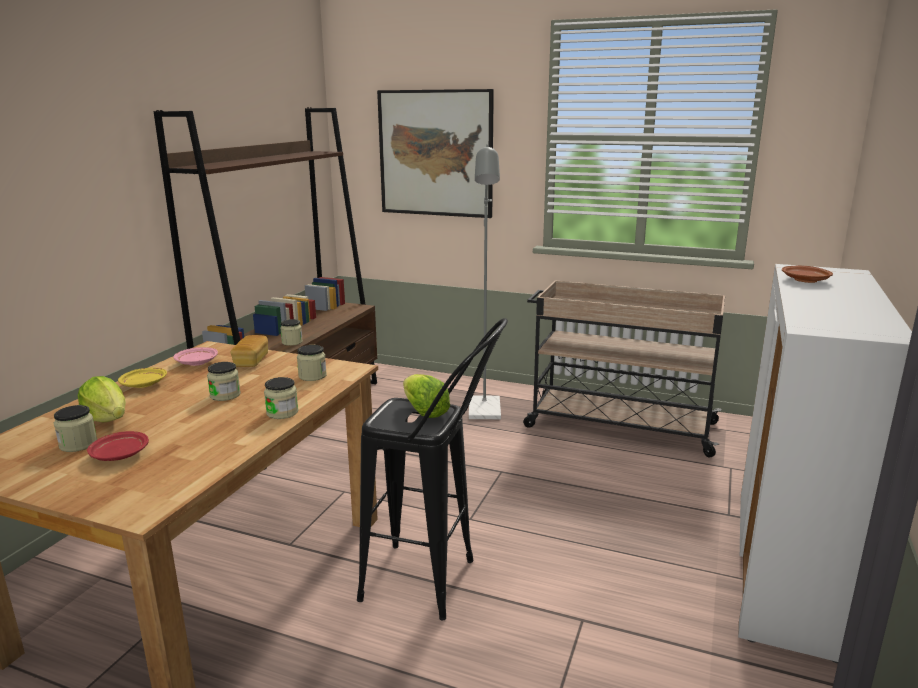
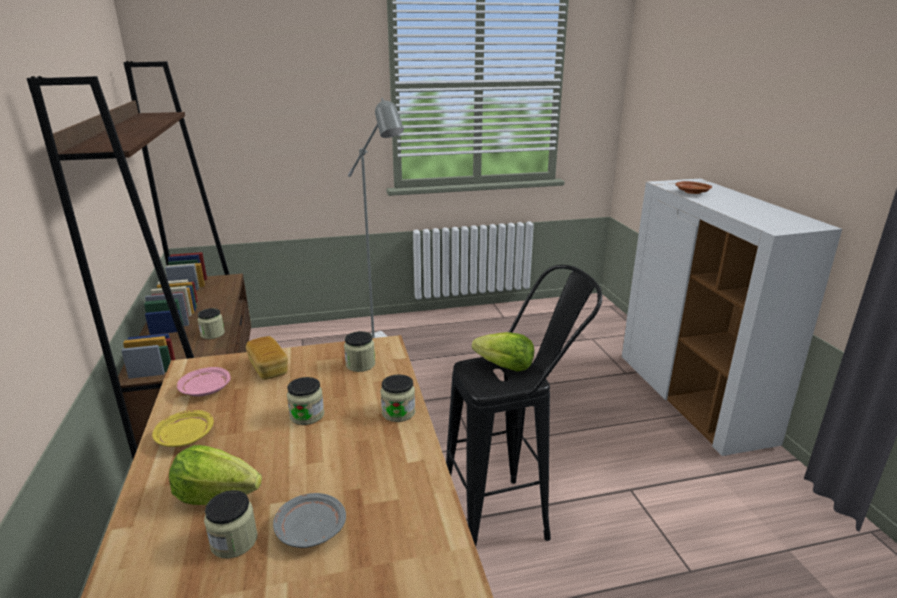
camera: 35 degrees left, 5 degrees up
(120, 454) = (310, 529): red plate -> grey plate
(436, 153) = (275, 107): picture -> none
(618, 425) = (491, 329): beige cart -> none

